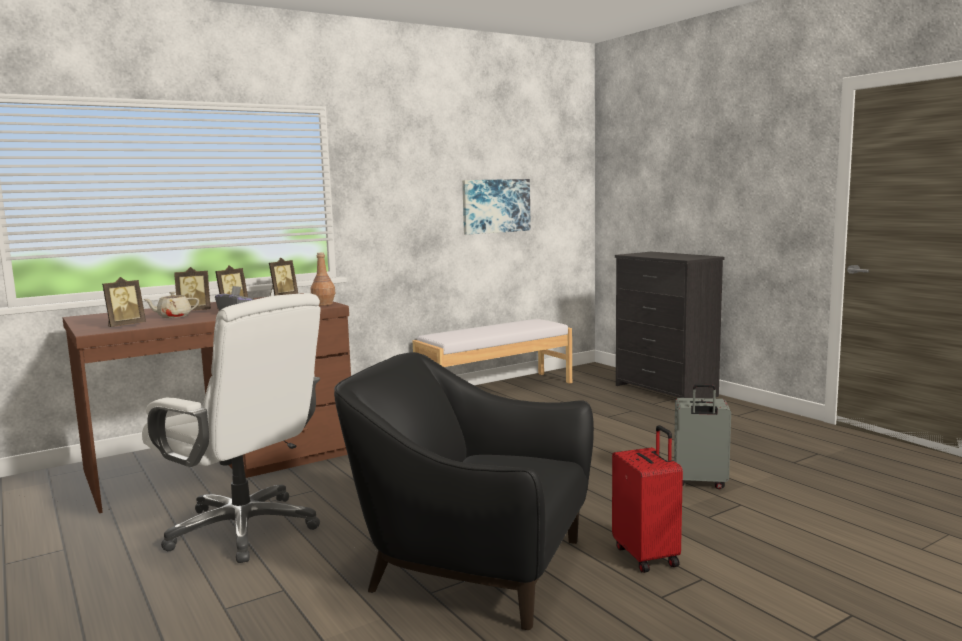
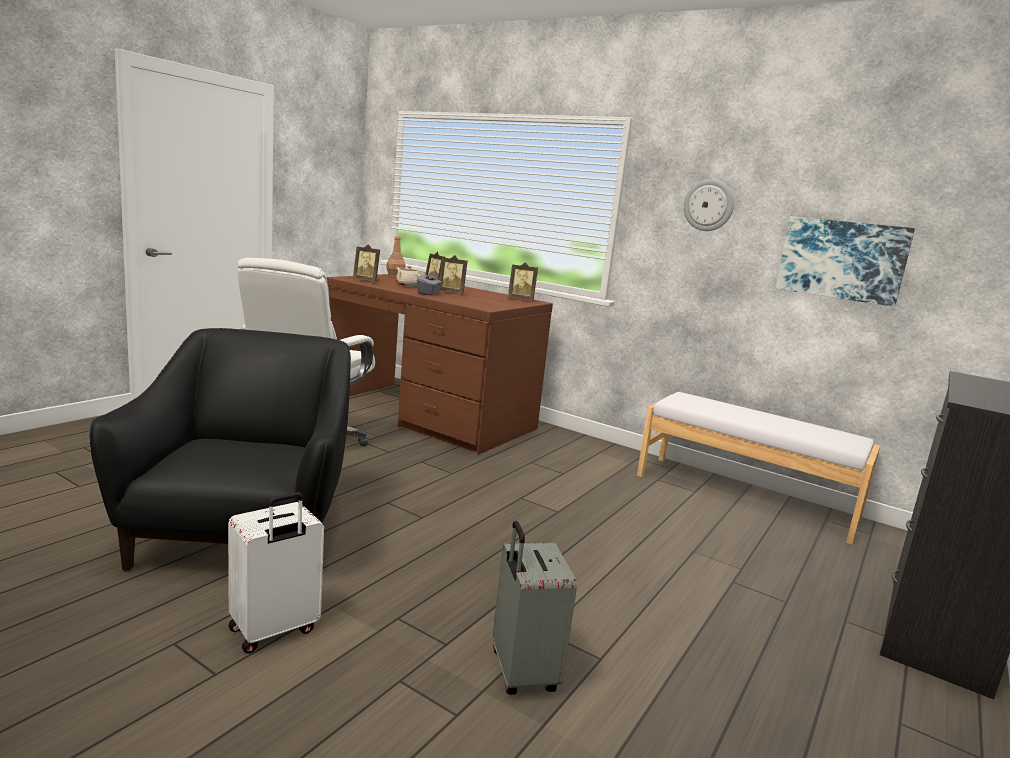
camera: 65 degrees right, 5 degrees up
(323, 304) = (489, 307): brown bottle -> brown bottle (395, 276)
(405, 178) = (708, 205): none -> wall clock
(647, 556) = (274, 631): red suitcase -> white suitcase

